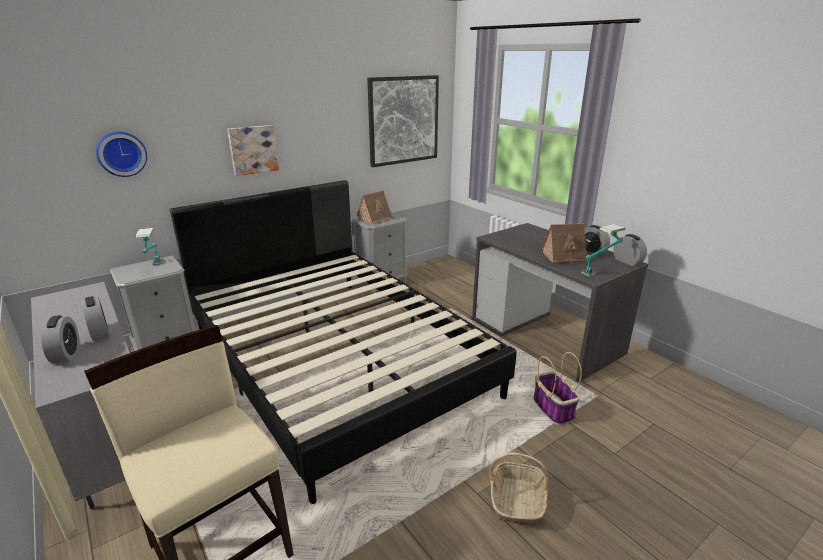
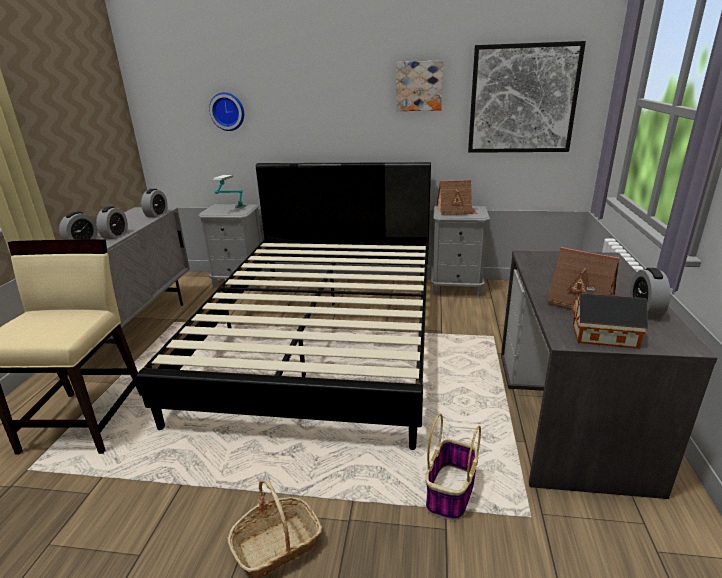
camera: 45 degrees right, 0 degrees up
(253, 149) = (335, 118): picture -> picture (419, 86)
(600, 270) = (601, 335): table lamp -> toy house
(627, 261) = (679, 341): alarm clock -> alarm clock (157, 214)

